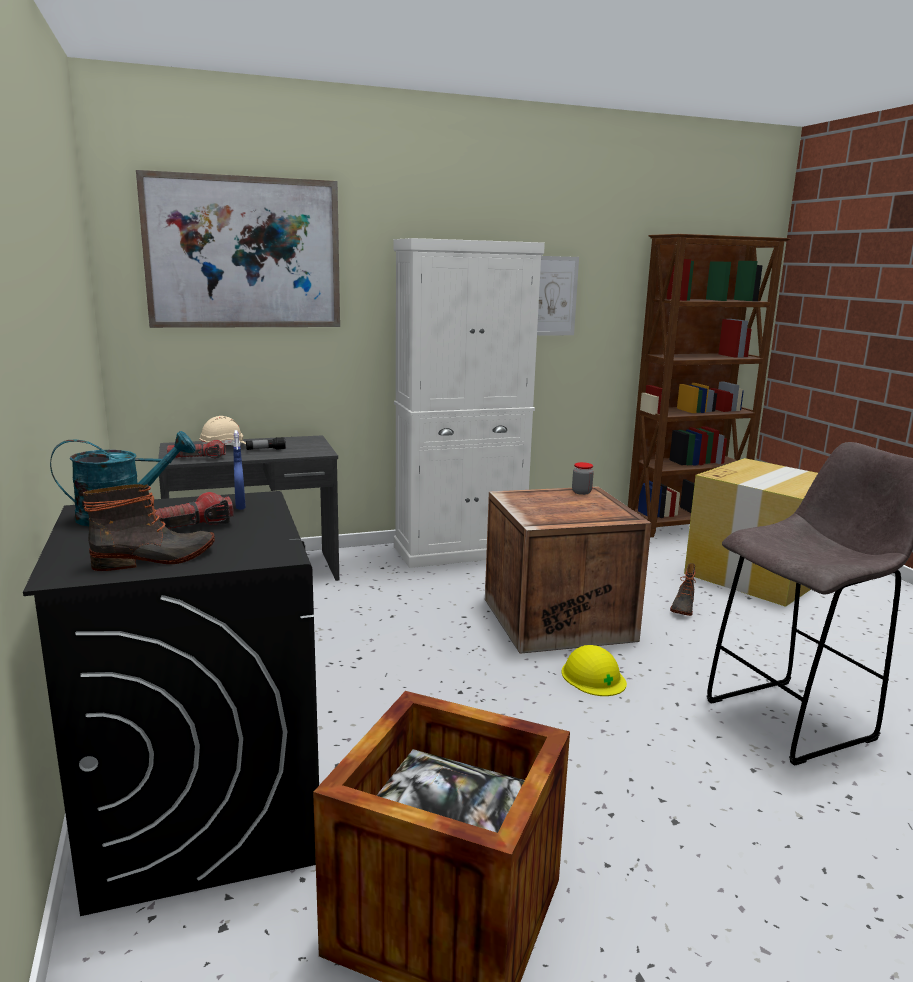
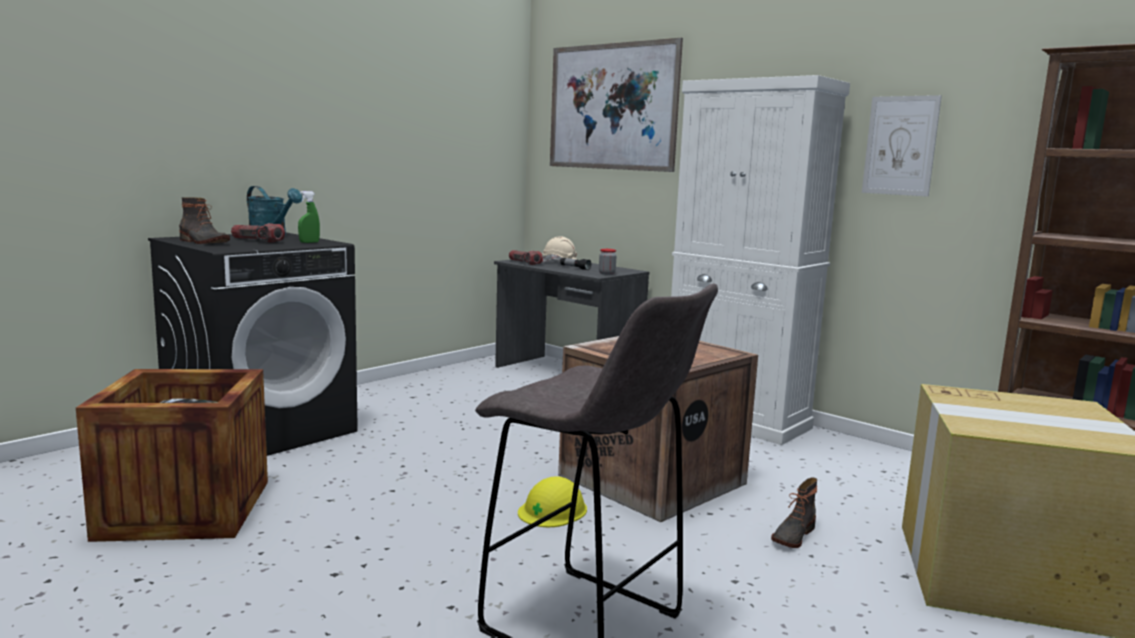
camera: 60 degrees right, 5 degrees down
(240, 506) = (309, 242): blue spray bottle -> green spray bottle
(581, 492) = (719, 351): jar -> jar (607, 273)
(682, 607) = (792, 535): boot -> boot turned 45 degrees counterclockwise

